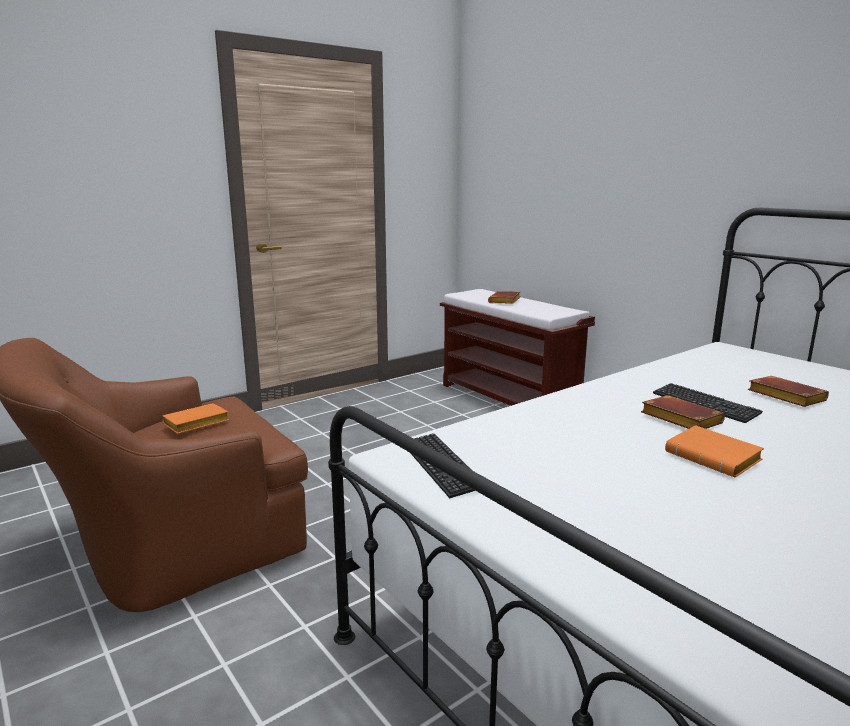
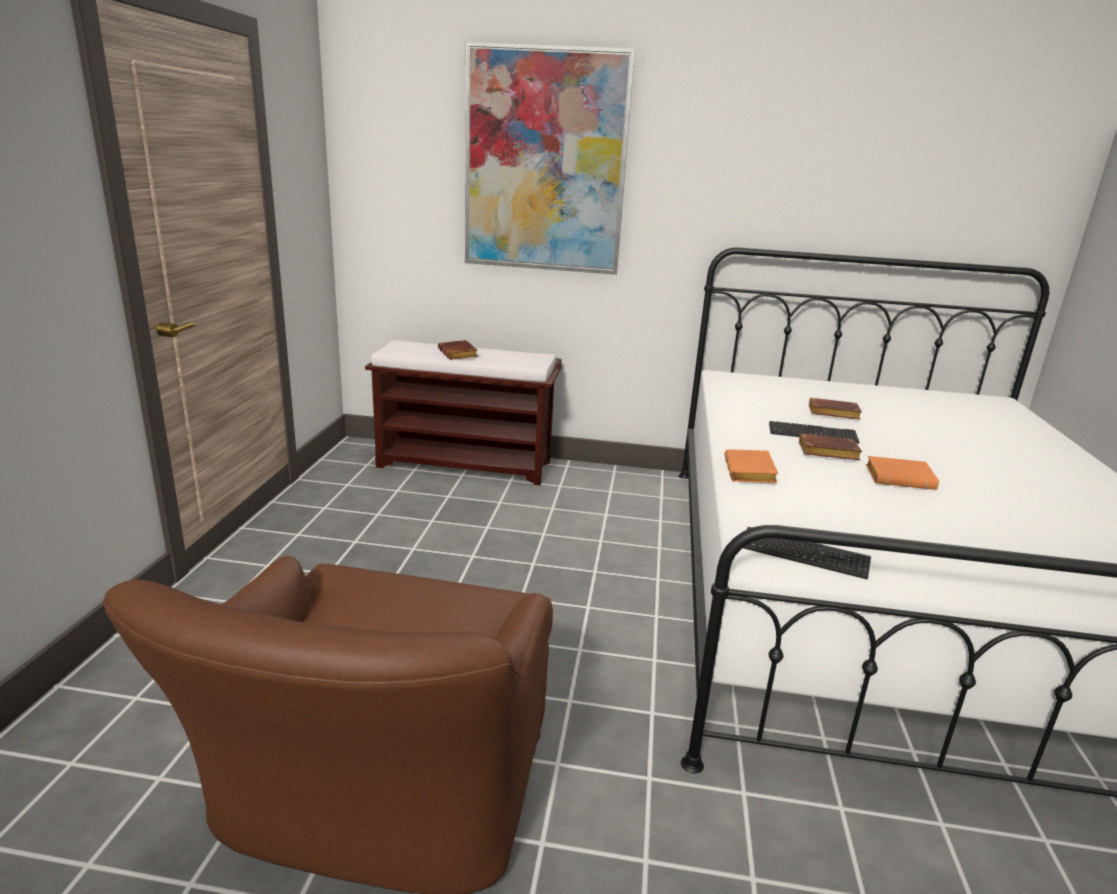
camera: 45 degrees left, 5 degrees up
(195, 424) = (388, 618): orange book -> orange book (751, 473)
(592, 135) = (545, 162): none -> picture

